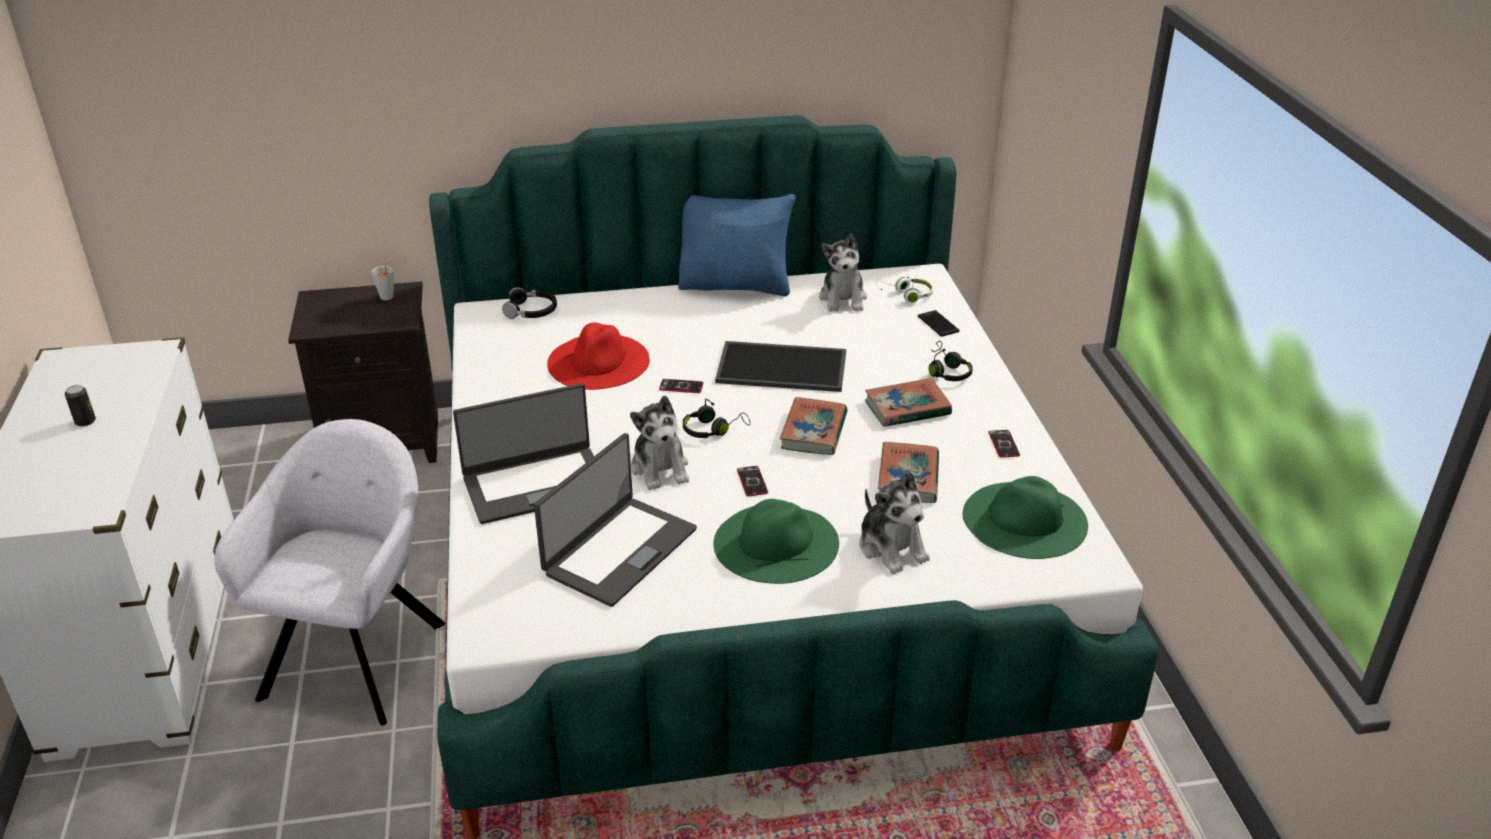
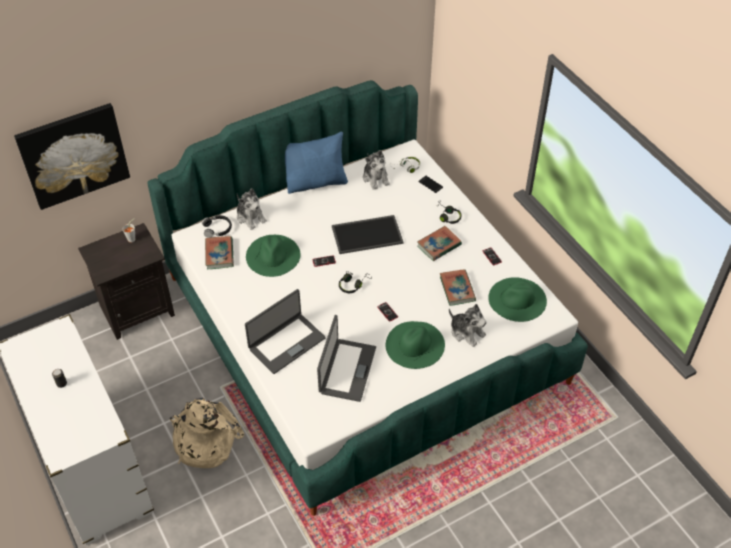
camera: 20 degrees left, 15 degrees up
(304, 102) = (73, 155): none -> picture
(358, 654) = (204, 441): grey armchair -> beige backpack
(598, 361) = (273, 255): red hat -> green hat
(660, 468) = (340, 316): plush toy -> plush toy (250, 217)
(814, 431) = (401, 272): book -> book (219, 254)

